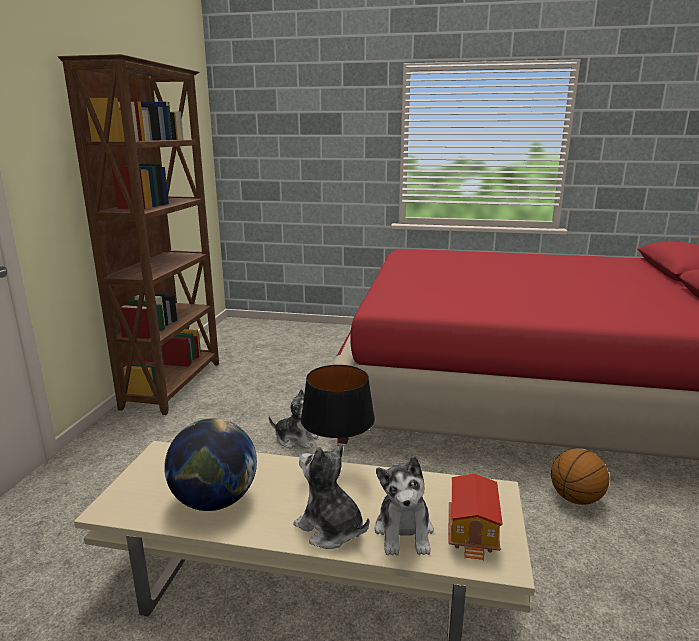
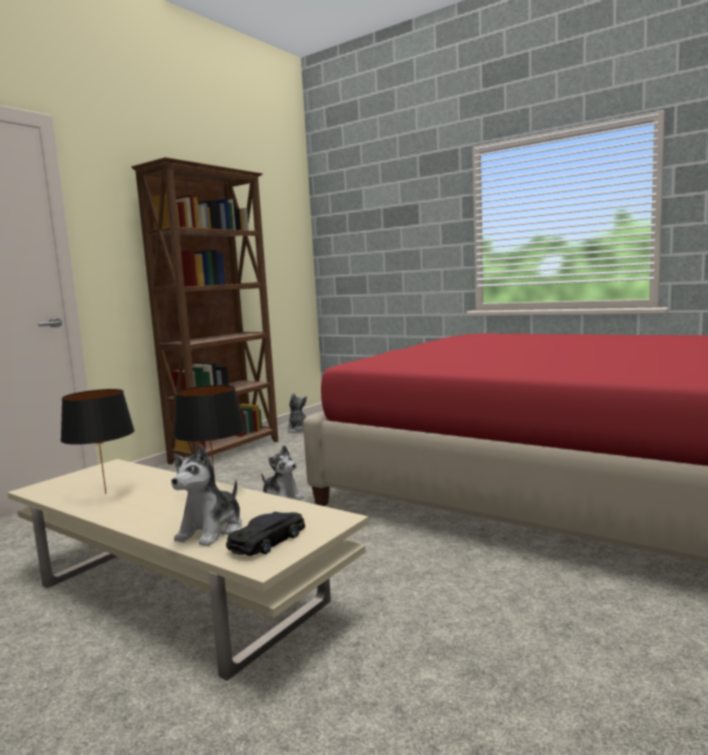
camera: 25 degrees right, 10 degrees down
(215, 501) = (105, 494): globe -> black table lamp
(330, 529) = (158, 520): plush toy -> plush toy (298, 430)
(473, 532) = (269, 540): toy house -> black toy car
(576, 498) = (514, 583): basketball -> none

